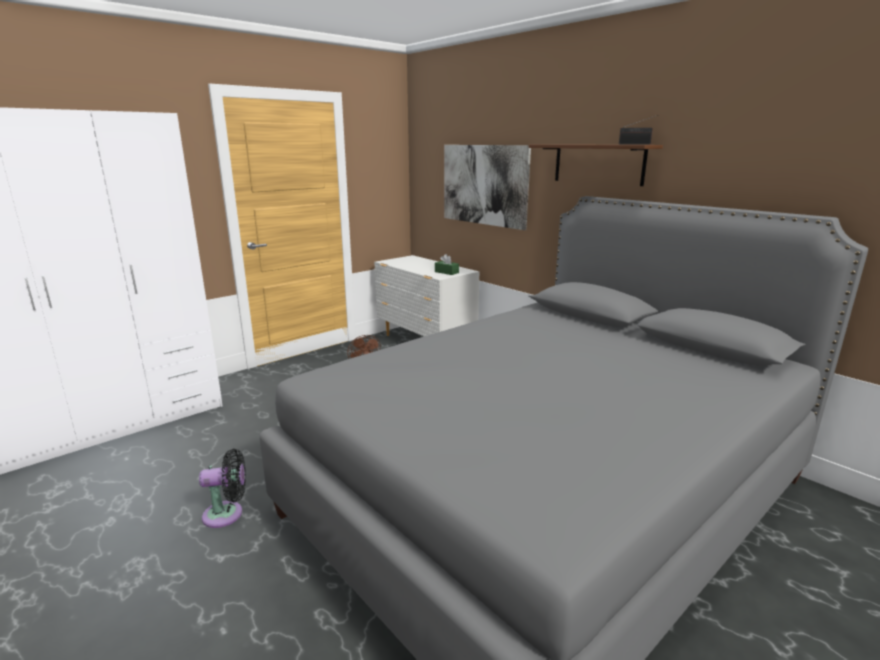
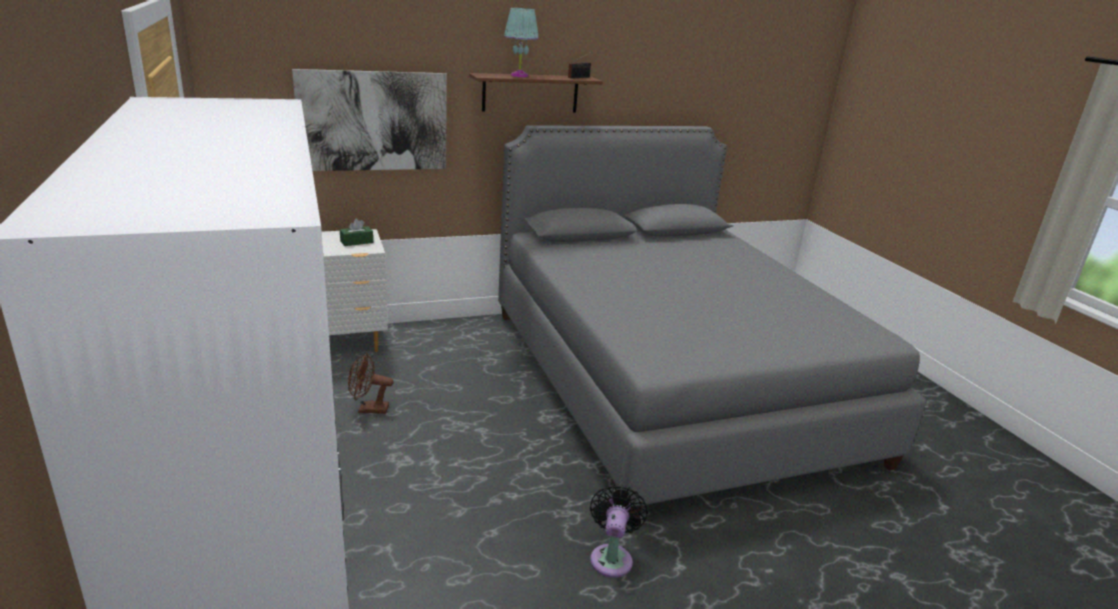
camera: 70 degrees left, 5 degrees up
(577, 144) = (519, 75): none -> turquoise table lamp

